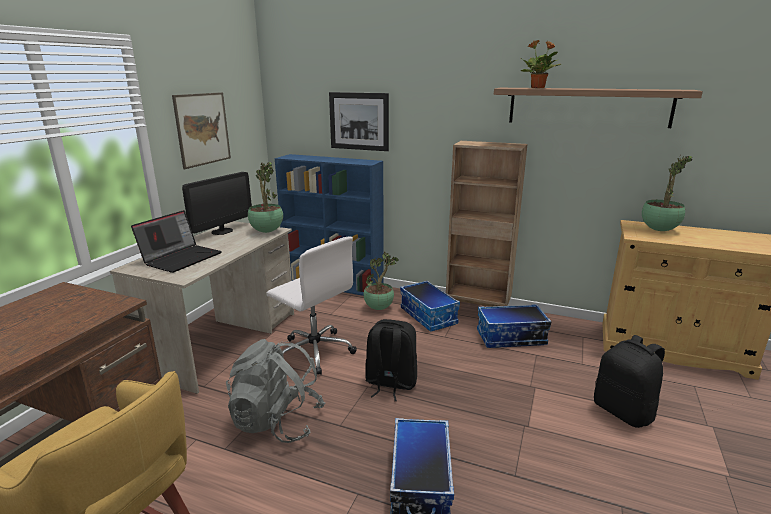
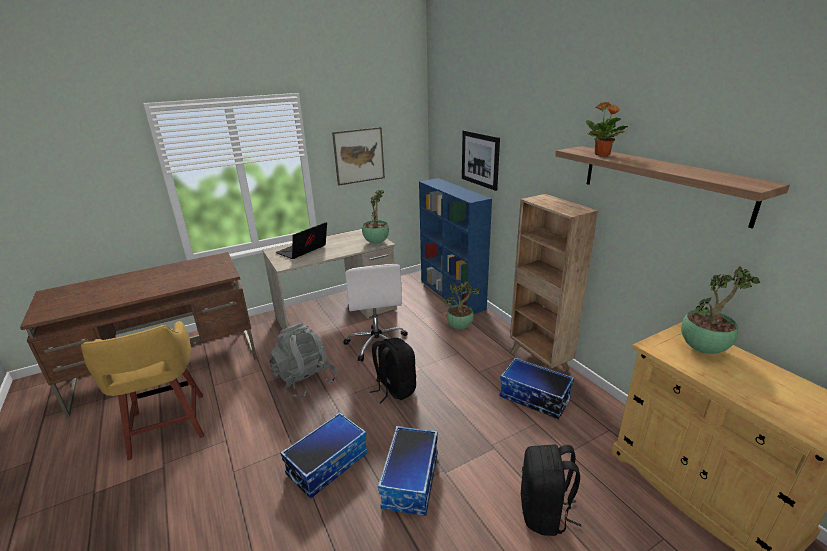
camera: 40 degrees right, 5 degrees up
(181, 258) = (303, 251): laptop -> laptop turned 150 degrees clockwise
(222, 231) = (352, 235): monitor -> none
(429, 316) = (489, 349): storage box -> storage box (411, 481)

